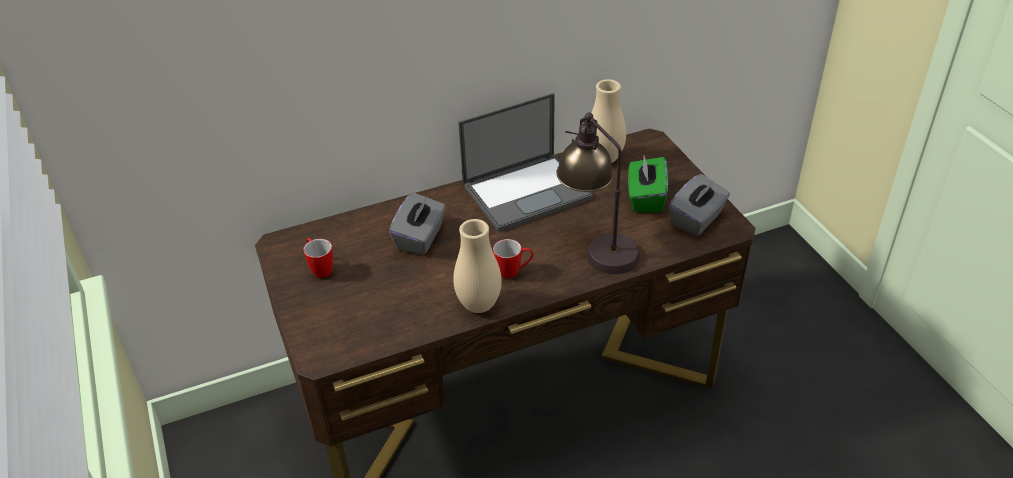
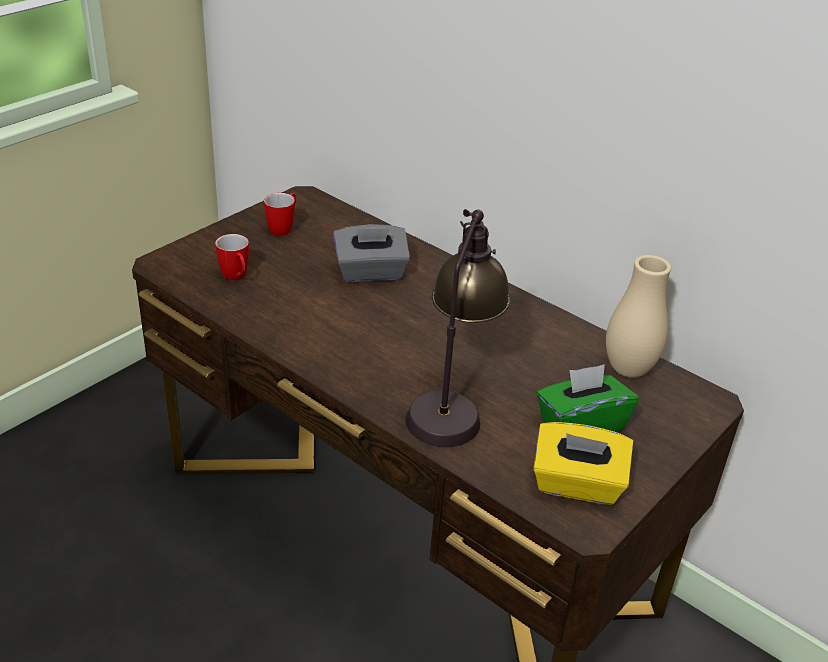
camera: 60 degrees right, 5 degrees down
(479, 305) = (289, 339): beige vase -> none
(513, 272) = (359, 349): mug -> mug (236, 278)
(528, 191) = (510, 324): laptop -> none
(697, 219) = (577, 485): grey tissue box -> yellow tissue box

